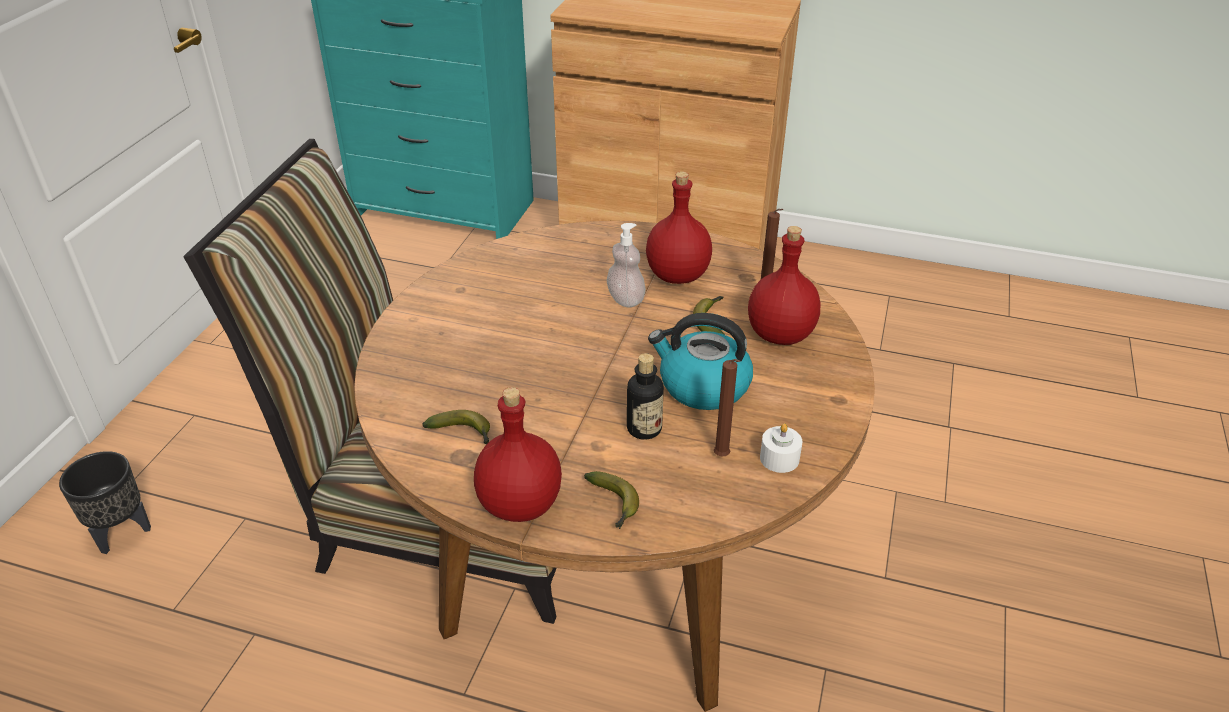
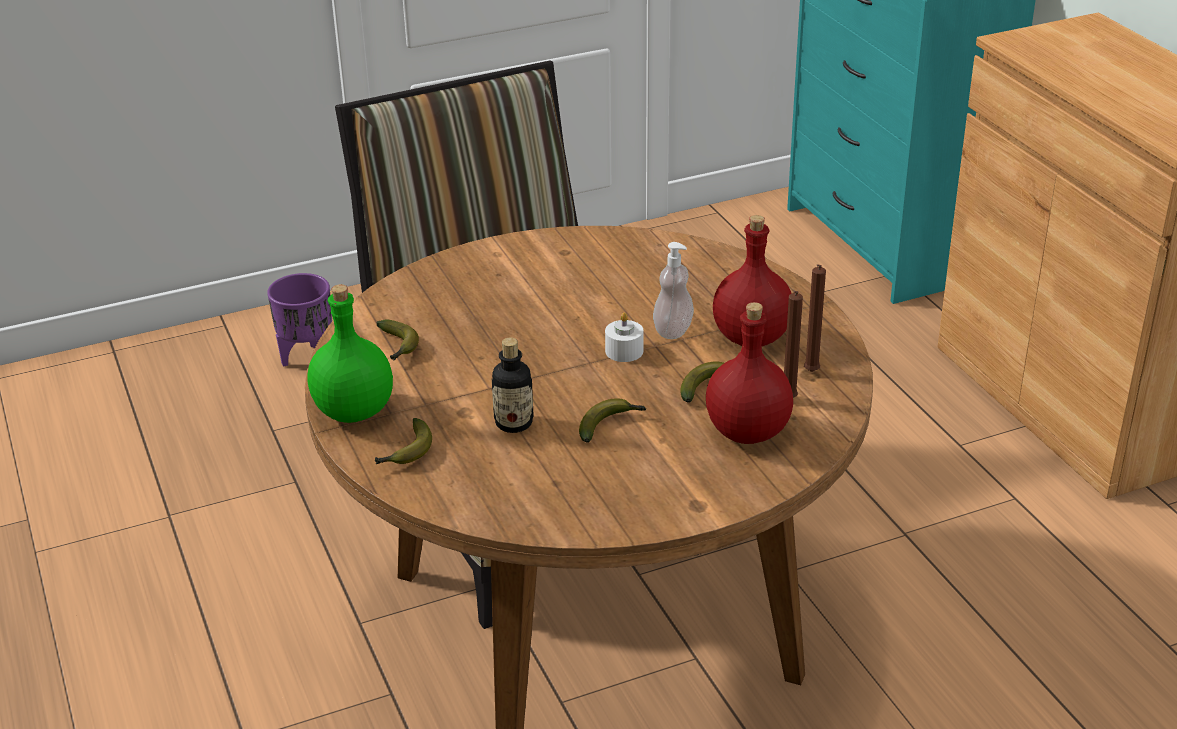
camera: 50 degrees right, 5 degrees down
(121, 532) = (308, 358): black planter -> purple planter
(521, 505) = (354, 412): red bottle -> green bottle
(702, 386) = (610, 425): kettle -> banana
(722, 457) = (530, 478): brown candle -> brown candle (810, 373)
(779, 458) = (569, 507): white candle -> white candle (624, 351)

